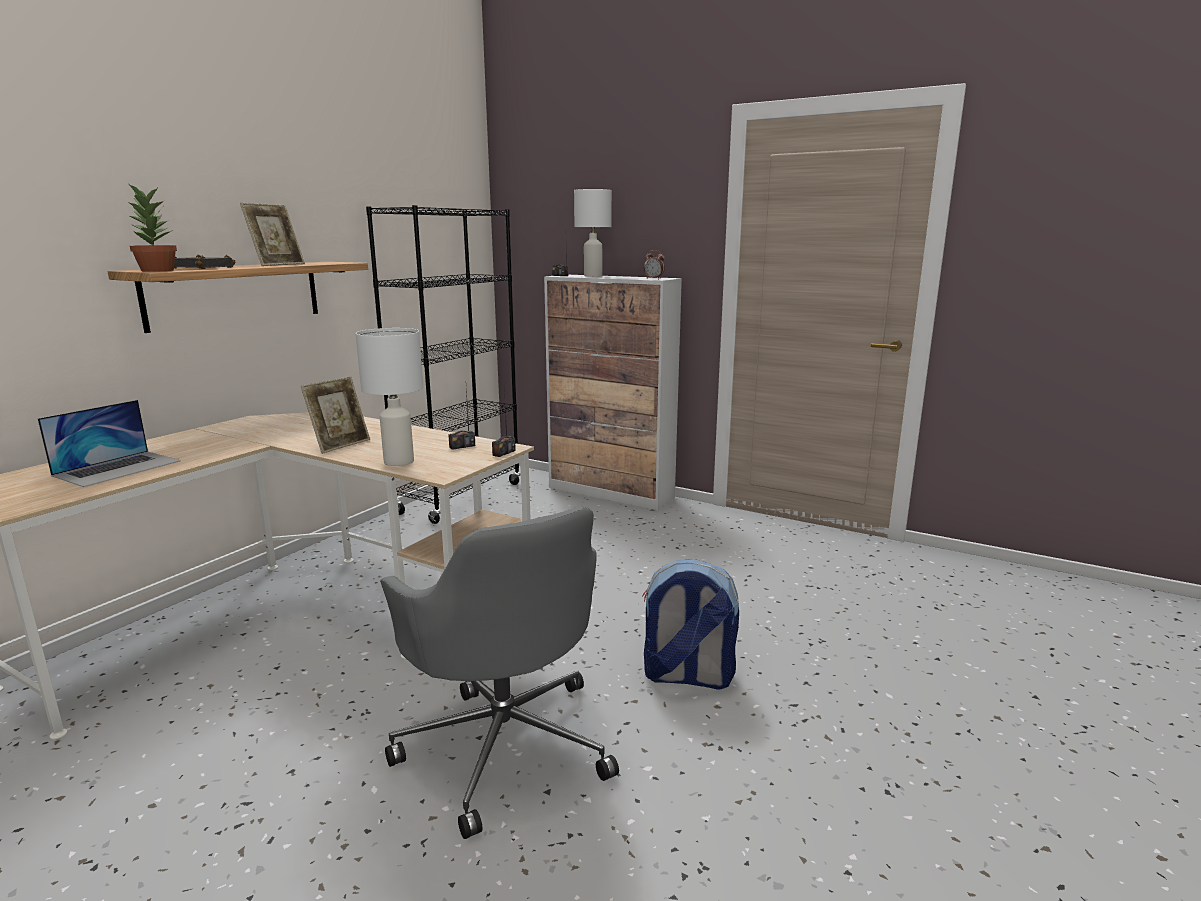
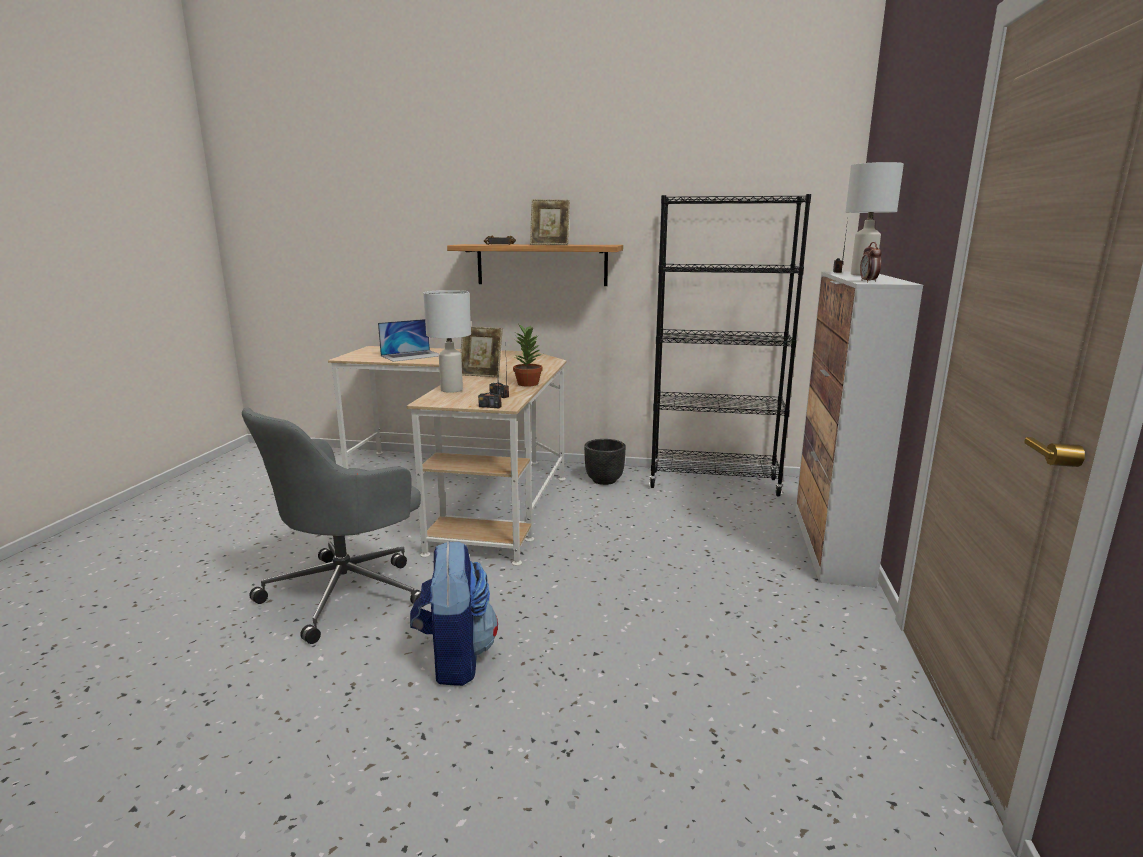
camera: 70 degrees right, 0 degrees up
(118, 468) = (412, 355): laptop -> laptop turned 45 degrees counterclockwise
(156, 270) = (463, 244): potted plant -> potted plant (528, 384)
(385, 540) = (604, 480): none -> black planter

